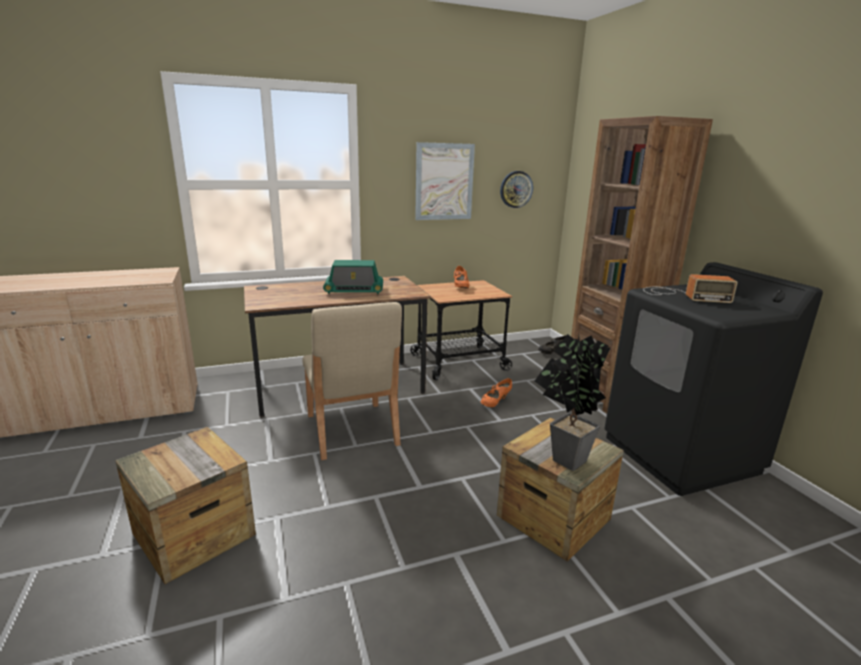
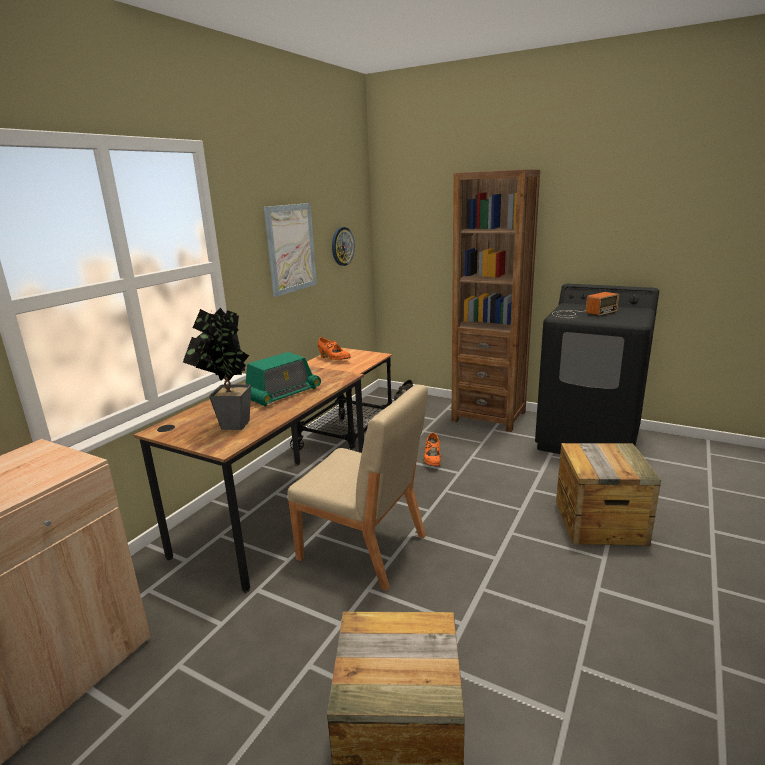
camera: 40 degrees left, 0 degrees up
(563, 461) = (625, 468): potted plant -> potted plant (231, 426)

